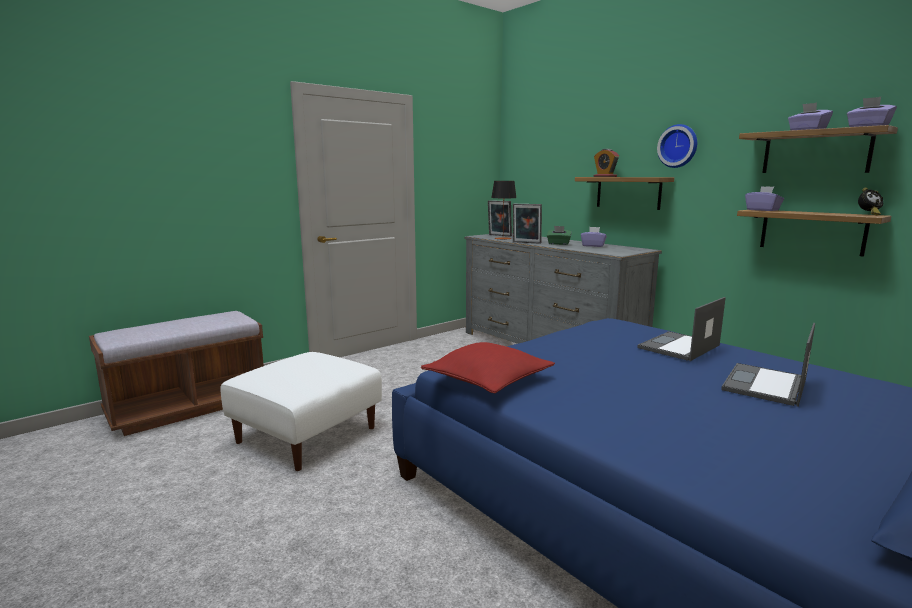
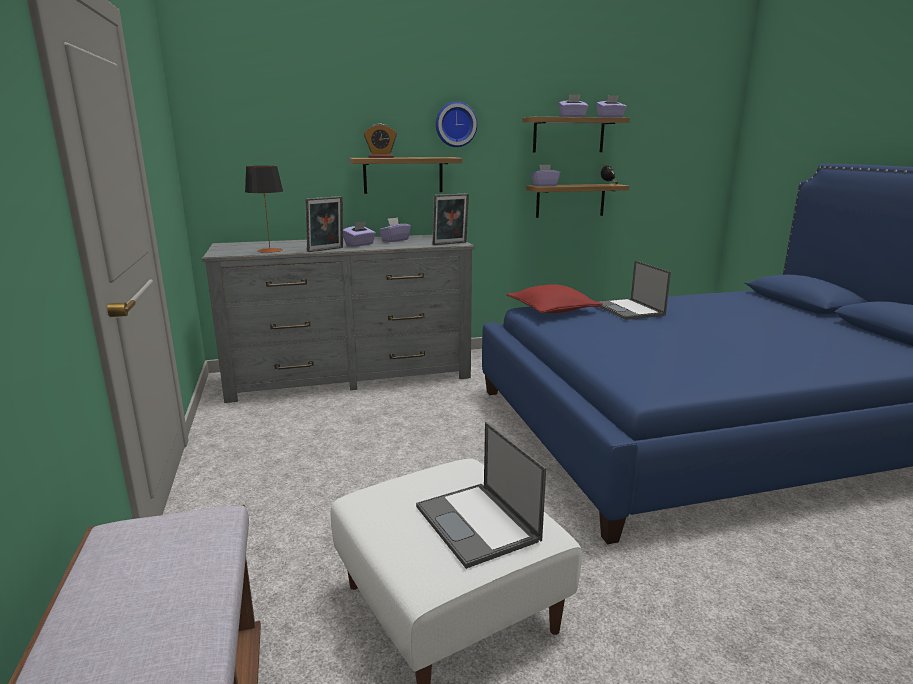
camera: 65 degrees left, 5 degrees up
(488, 379) = (683, 382): red pillow -> red pillow (552, 310)
(499, 235) = (239, 248): picture frame -> picture frame (450, 244)
(558, 244) = (359, 244): green tissue box -> purple tissue box
(765, 385) = (717, 314): laptop -> laptop (478, 524)

